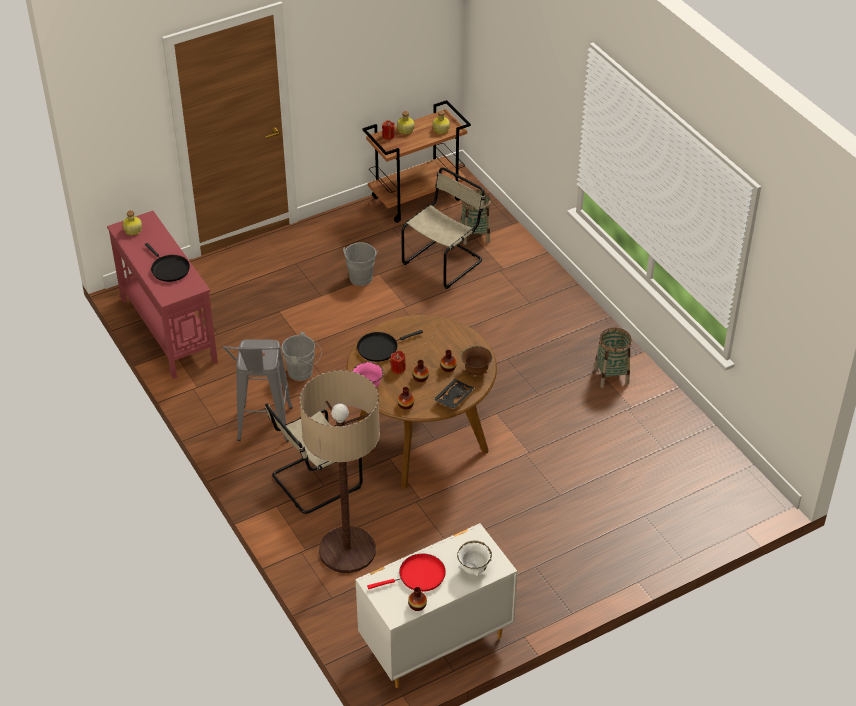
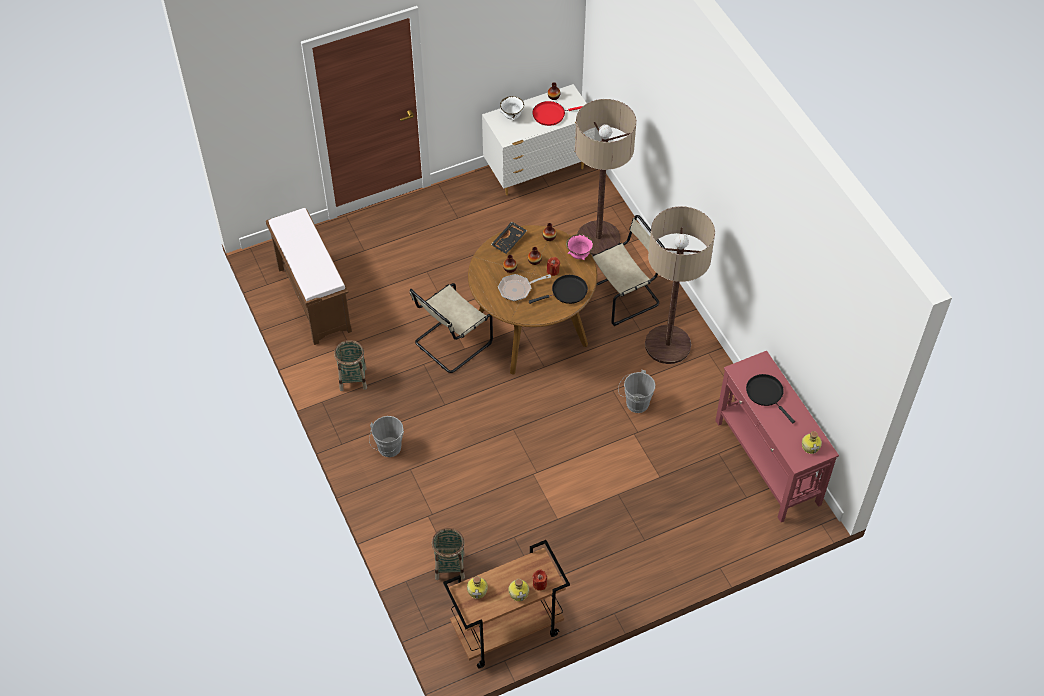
camera: 175 degrees left, 10 degrees up
(264, 431) = (668, 345): grey stool -> floor lamp
(361, 276) = (575, 516): grey bucket -> grey bucket (388, 449)
(436, 347) = (518, 289): none -> frying pan
(444, 261) = (487, 531): beige chair -> beige chair (451, 344)
(476, 371) = (486, 264): brown bowl -> none
(686, 454) = (313, 298): none -> brown bench

